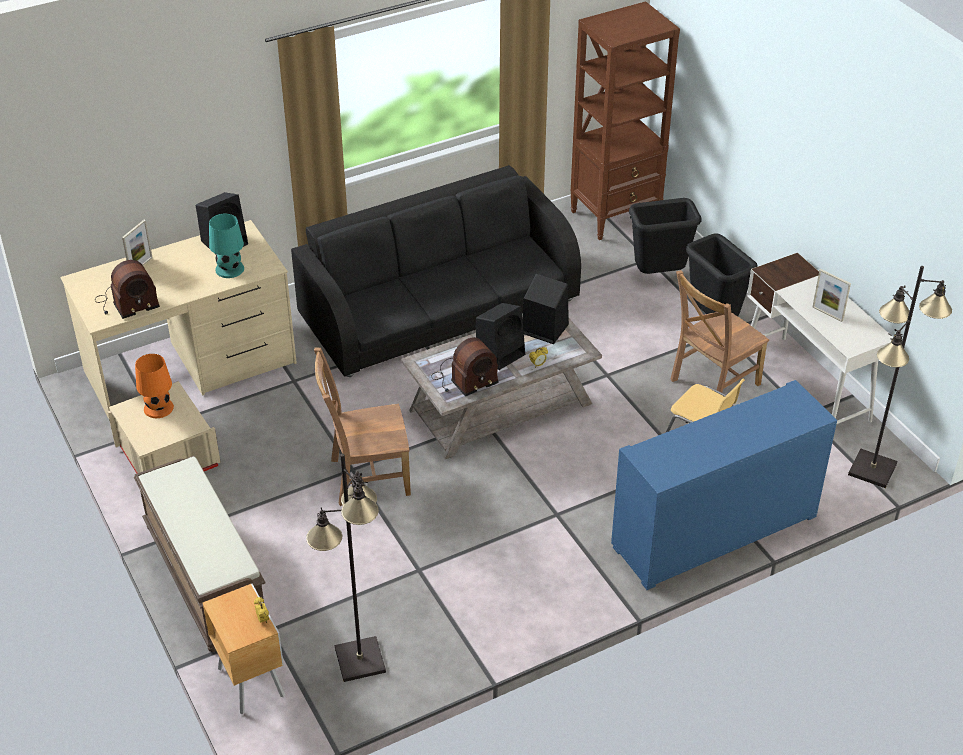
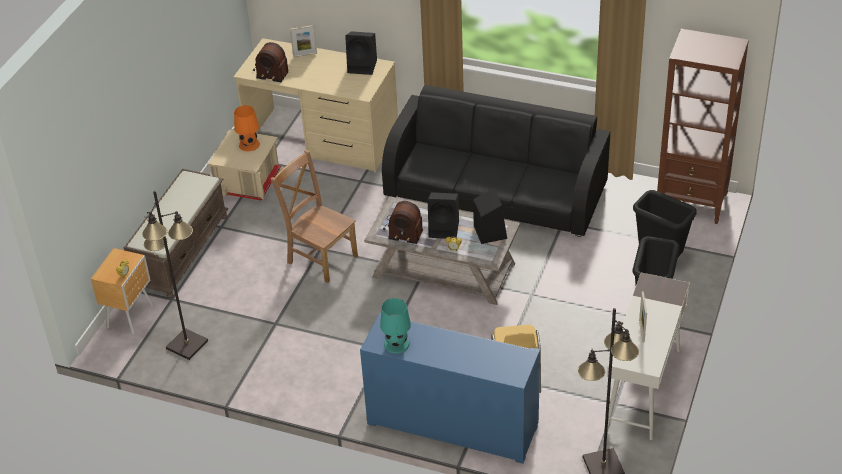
camera: 50 degrees right, 0 degrees up
(229, 269) = (343, 82): turquoise table lamp -> turquoise table lamp (396, 343)
(712, 383) = (586, 344): brown chair -> none

